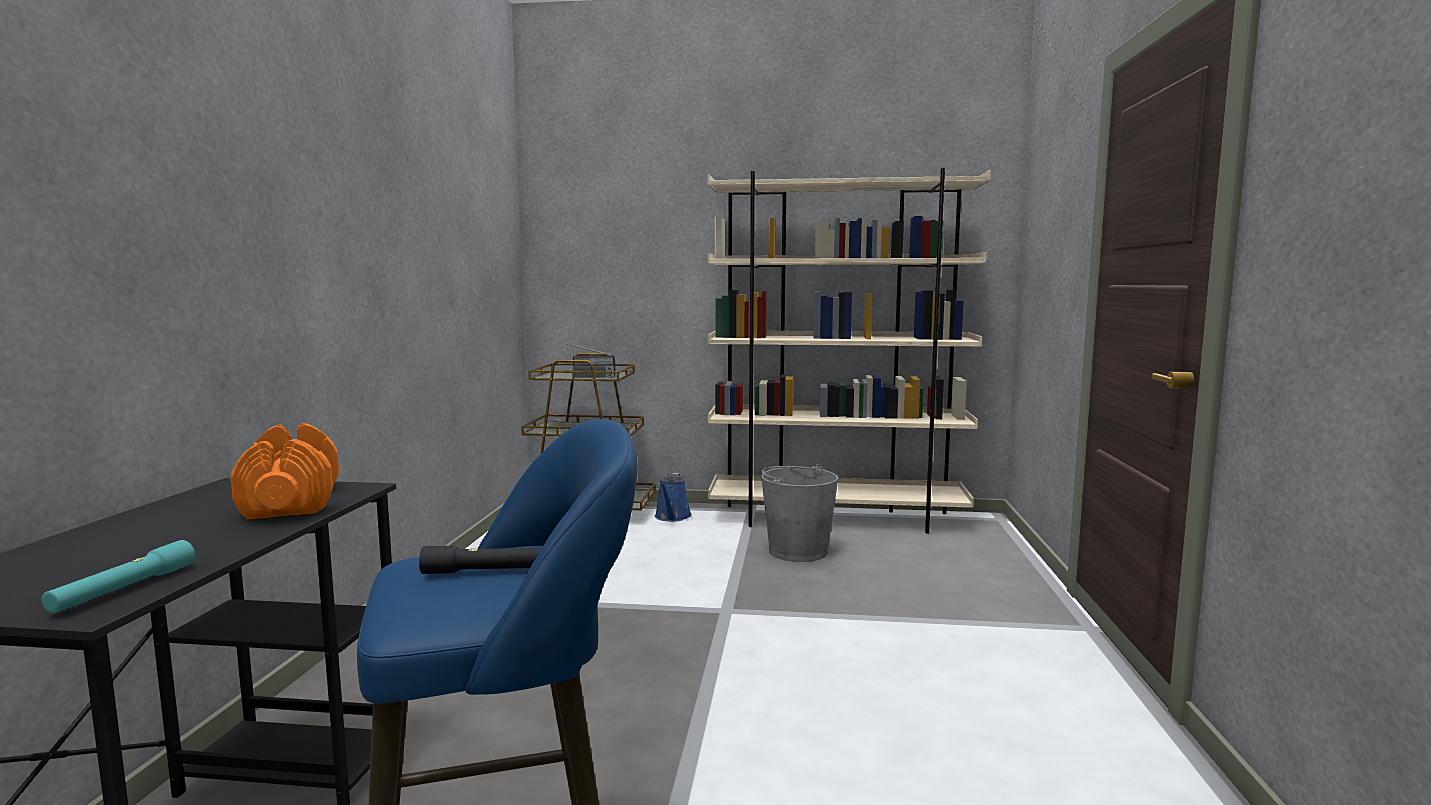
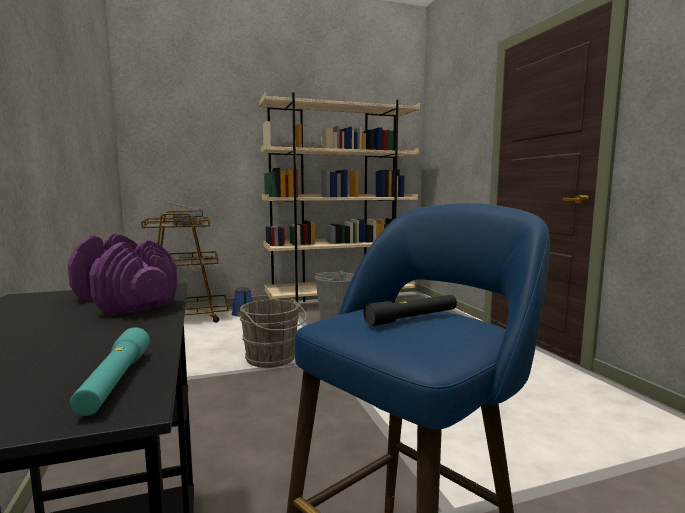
camera: 25 degrees left, 0 degrees up
(291, 502) = (125, 301): orange dumbbell -> purple dumbbell
(645, 594) = (272, 359): none -> grey bucket

